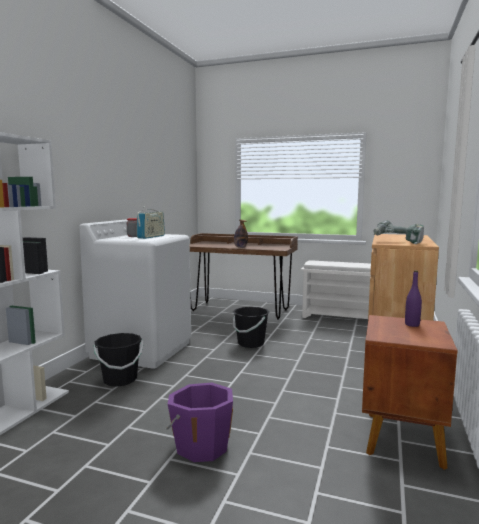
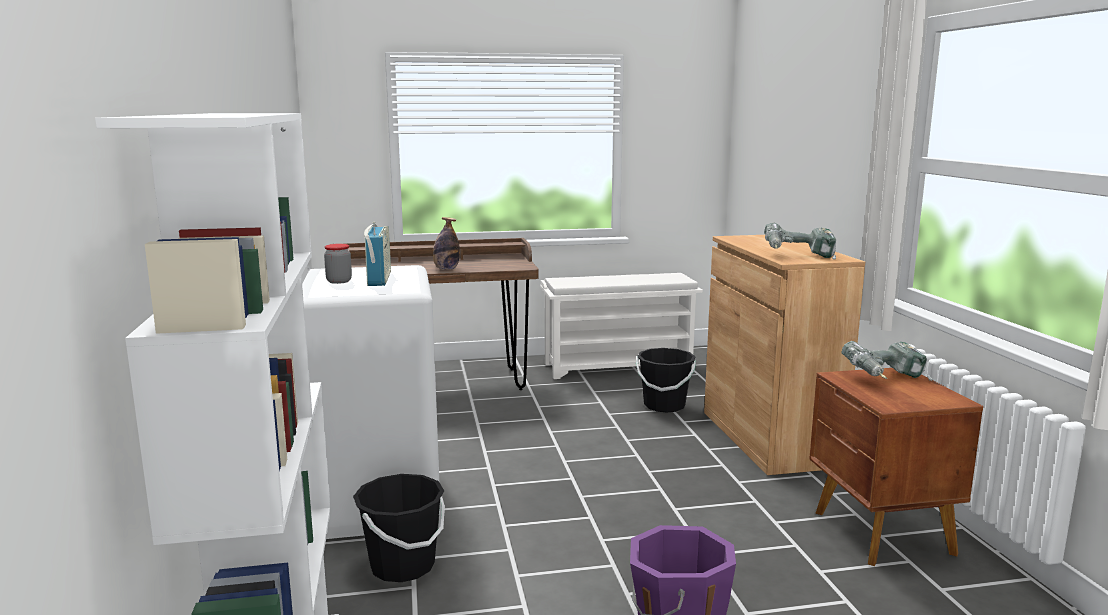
camera: 30 degrees left, 5 degrees up
(250, 343) = (533, 443): black bucket -> black bucket (664, 405)
(412, 325) = (887, 379): purple bottle -> power drill

